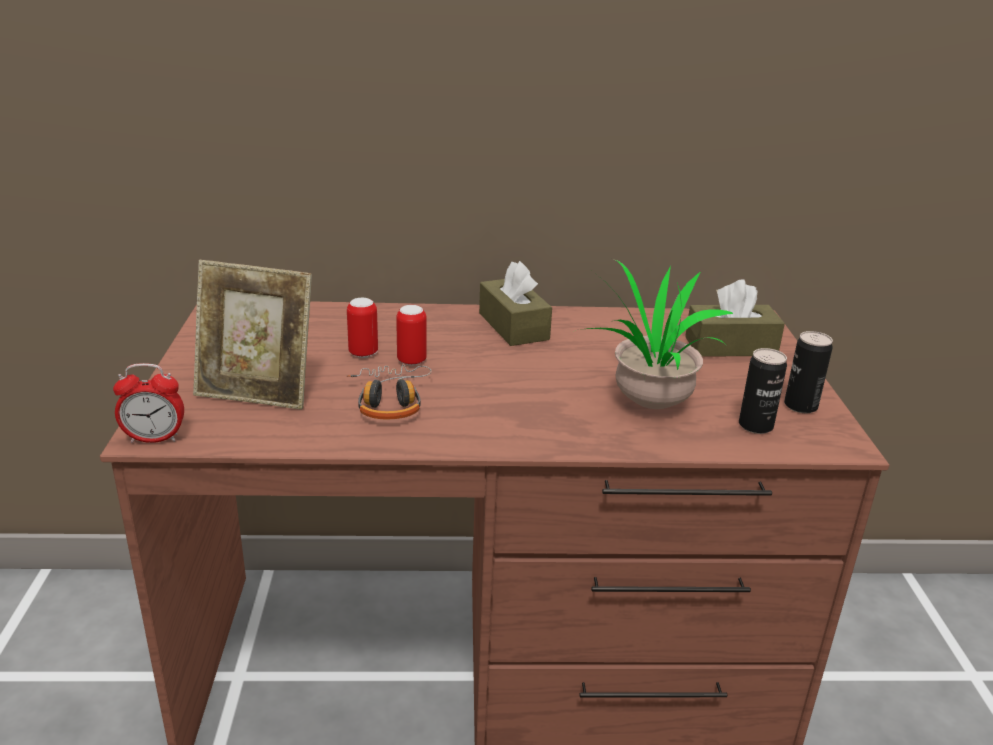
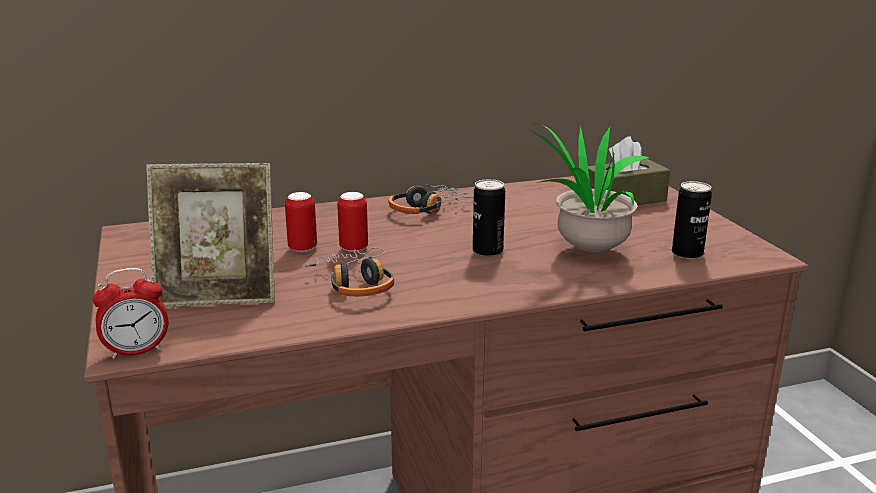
camera: 15 degrees left, 5 degrees down
(513, 326) = (428, 208): brown tissue box -> headphones
(800, 406) = (711, 234): can -> can (487, 251)

